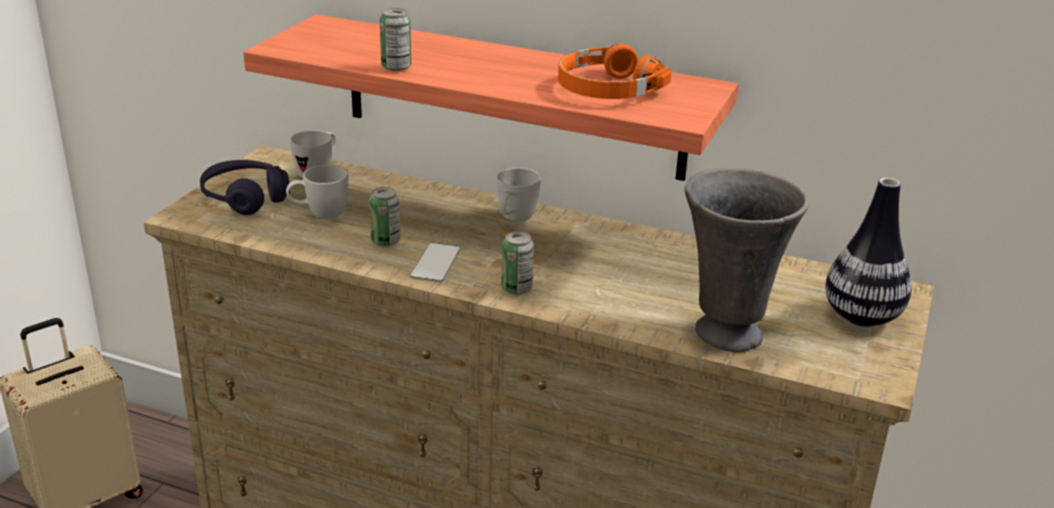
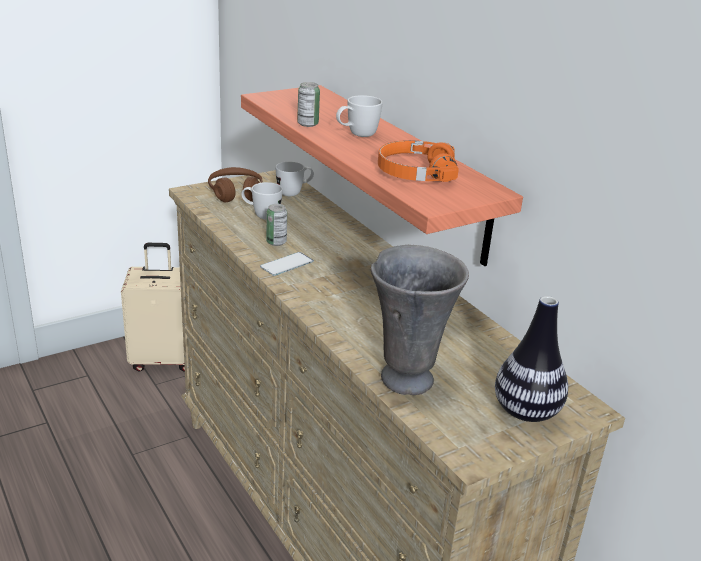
camera: 35 degrees right, 0 degrees up
(245, 198) = (235, 193): purple headphones -> brown headphones
(514, 220) = (370, 258): white mug -> white mug (356, 135)
(516, 288) = (312, 297): can -> none

